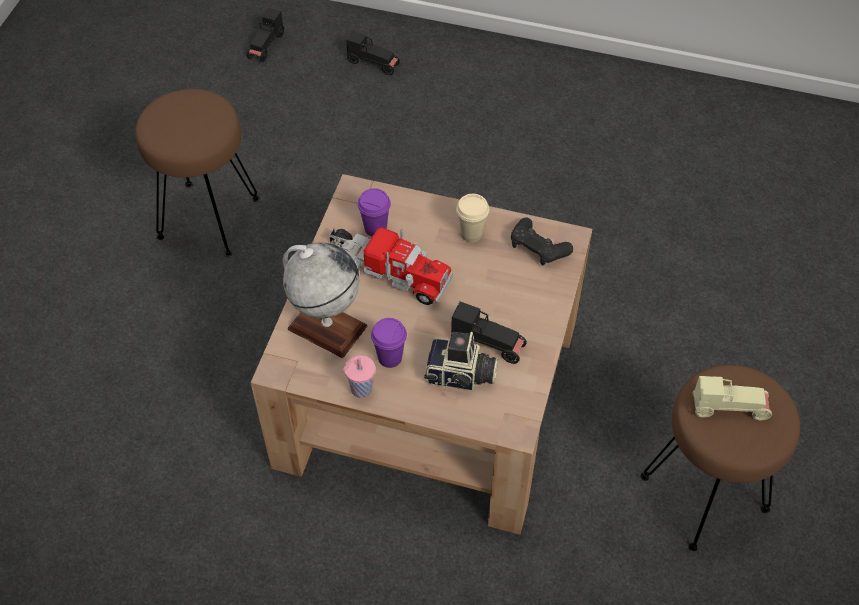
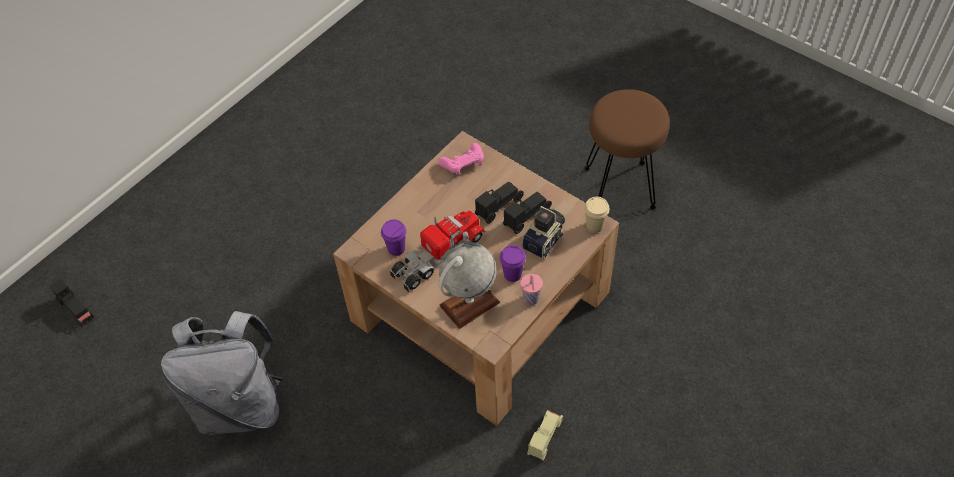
camera: 65 degrees left, 0 degrees up
(210, 219) = (241, 405): brown stool -> grey backpack
(374, 63) = (151, 240): black toy car -> black toy car (499, 206)
(471, 233) = (431, 195): beige cup -> beige cup (594, 226)
(538, 248) = (463, 163): black game controller -> pink game controller
(729, 408) = (625, 117): beige toy car -> beige toy car (544, 437)

